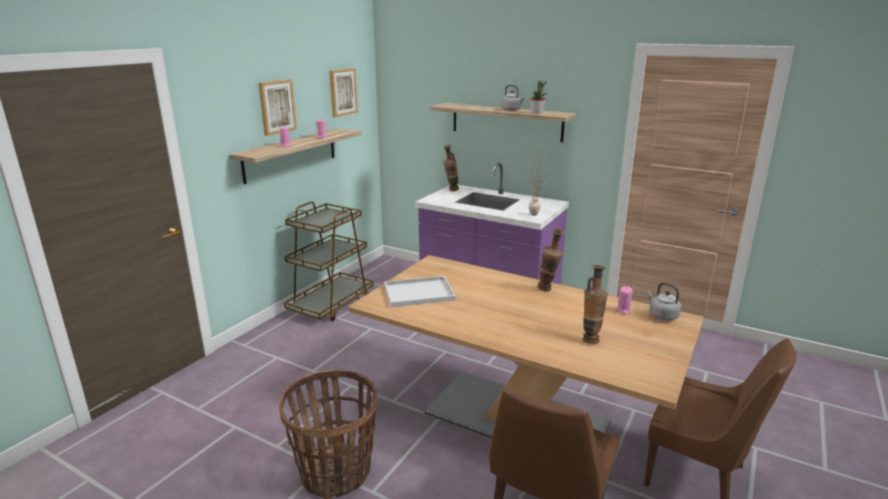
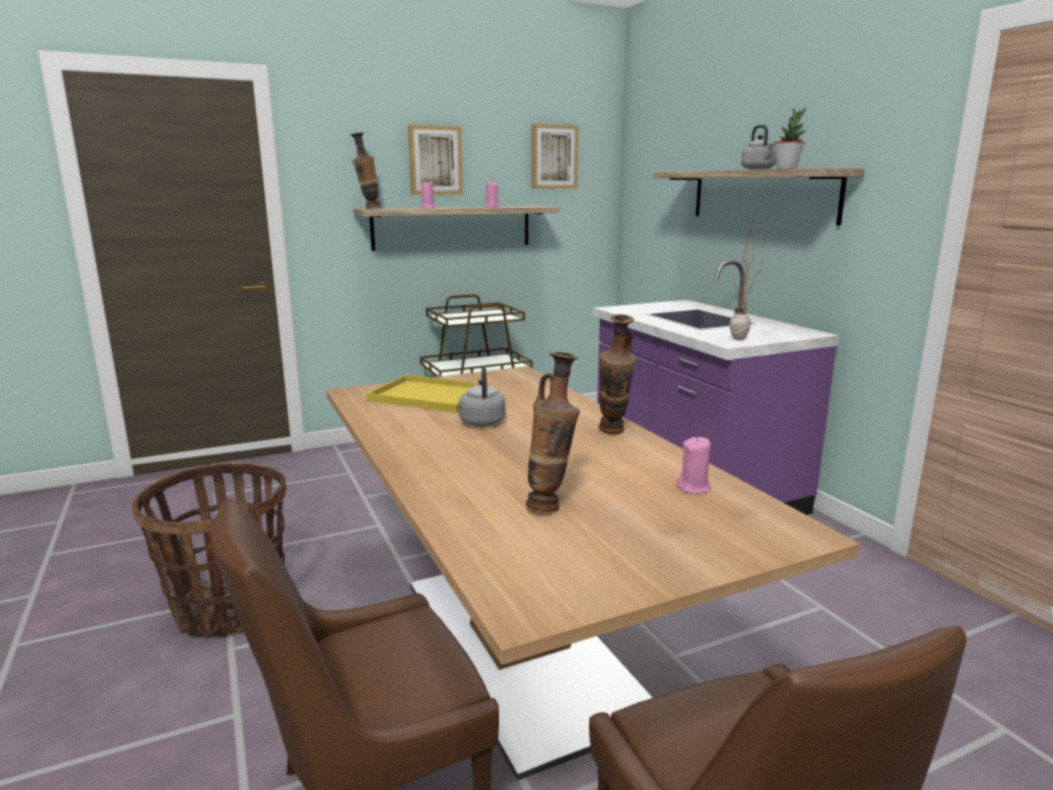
camera: 35 degrees right, 5 degrees down
(417, 293) = (427, 396): white tray -> yellow tray
(451, 190) = (668, 304): vase -> vase (368, 208)
(662, 315) = (759, 516): grey kettle -> grey kettle (482, 421)

